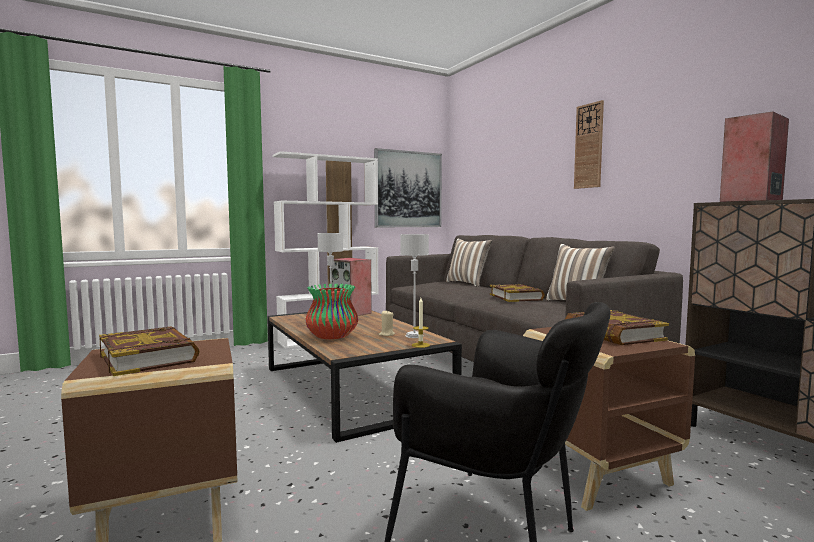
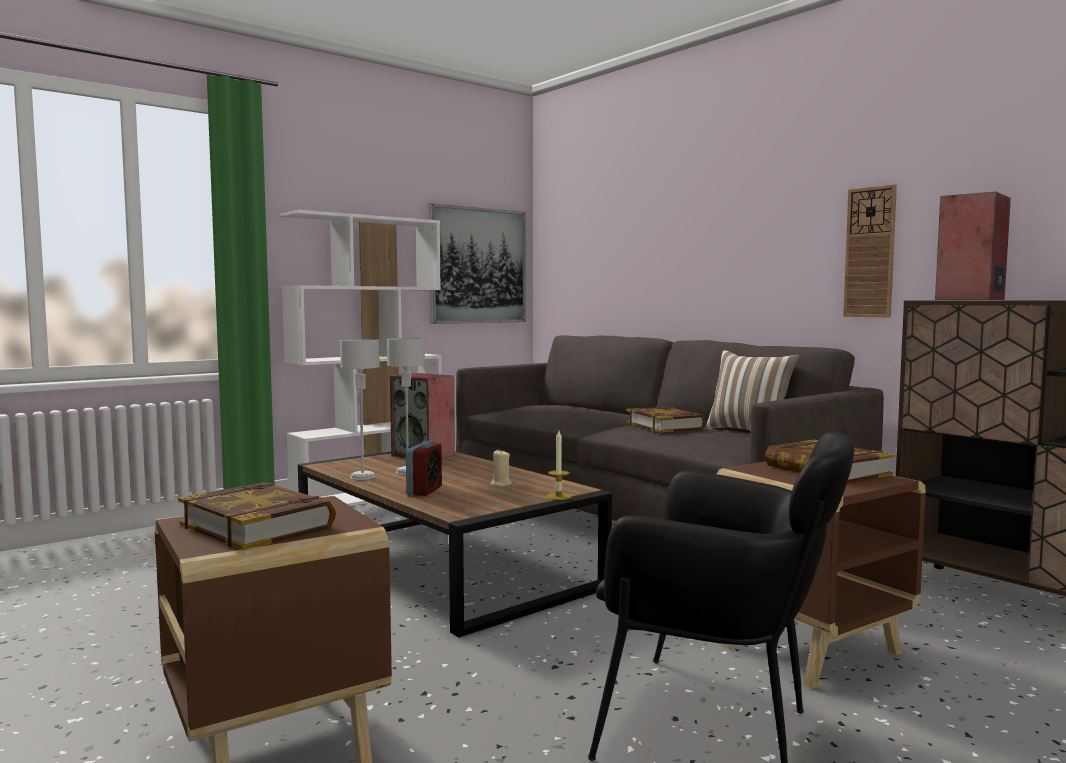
camera: 10 degrees left, 0 degrees up
(332, 336) = (424, 490): vase -> alarm clock
(414, 336) = (541, 484): grey table lamp -> grey table lamp (363, 477)
(468, 283) = (582, 407): pillow -> none
(589, 146) = (752, 214): wall clock -> wall clock (870, 252)

